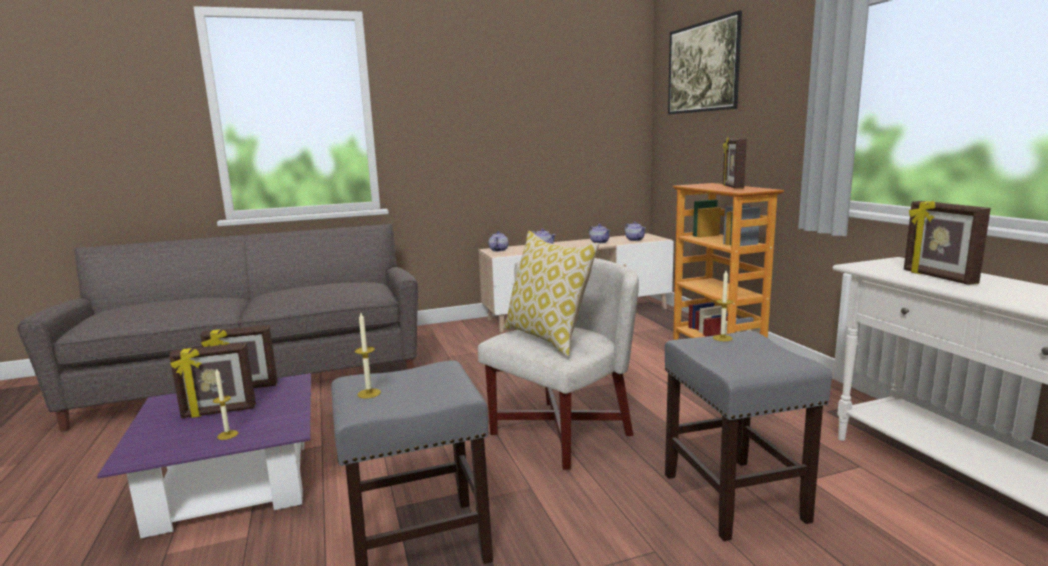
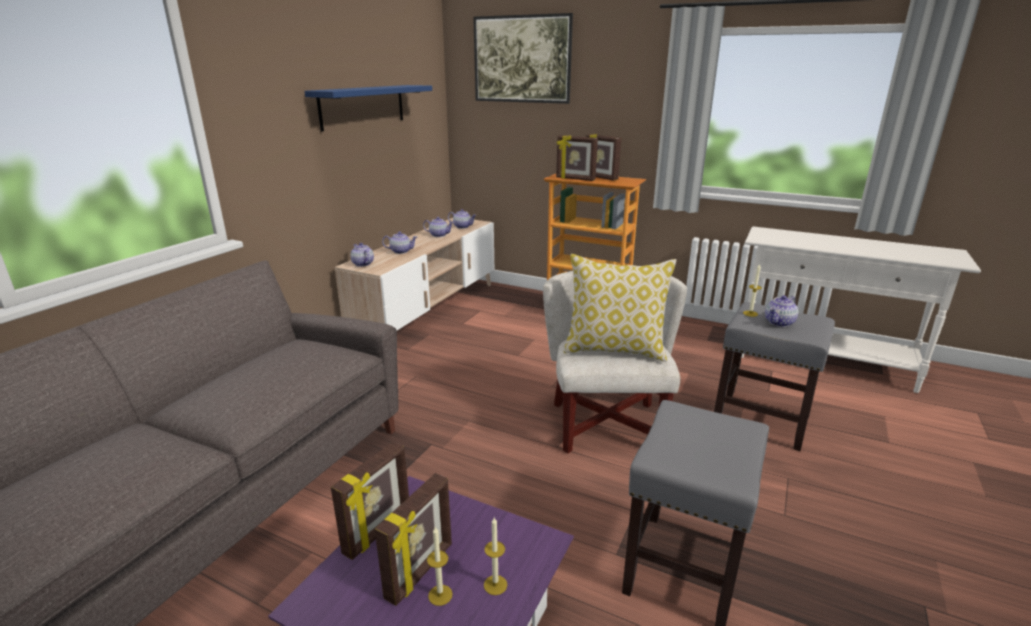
camera: 45 degrees left, 10 degrees up
(369, 393) = (700, 460): candle -> candle (440, 595)
(533, 117) = (363, 106): none -> blue shelf
(736, 352) = (779, 323): none -> teapot
(938, 277) = (811, 241): picture frame -> picture frame (575, 179)

